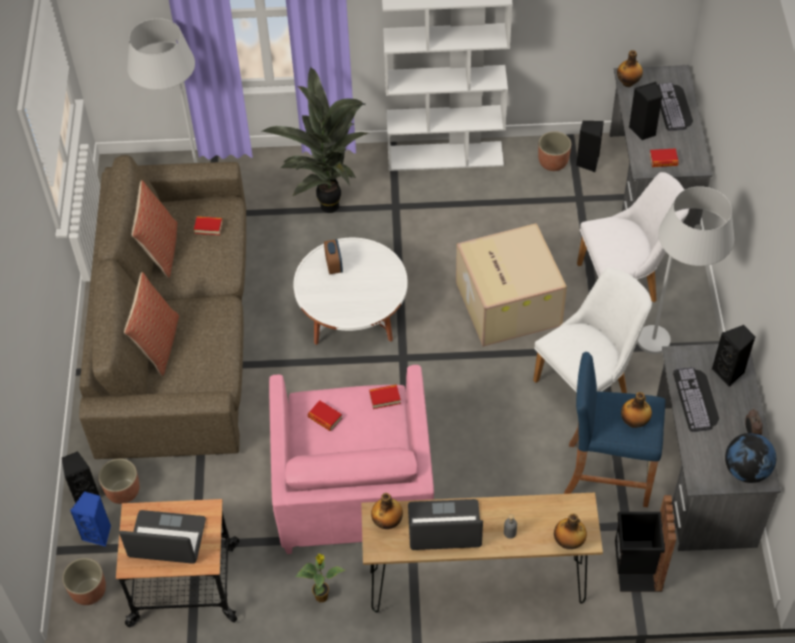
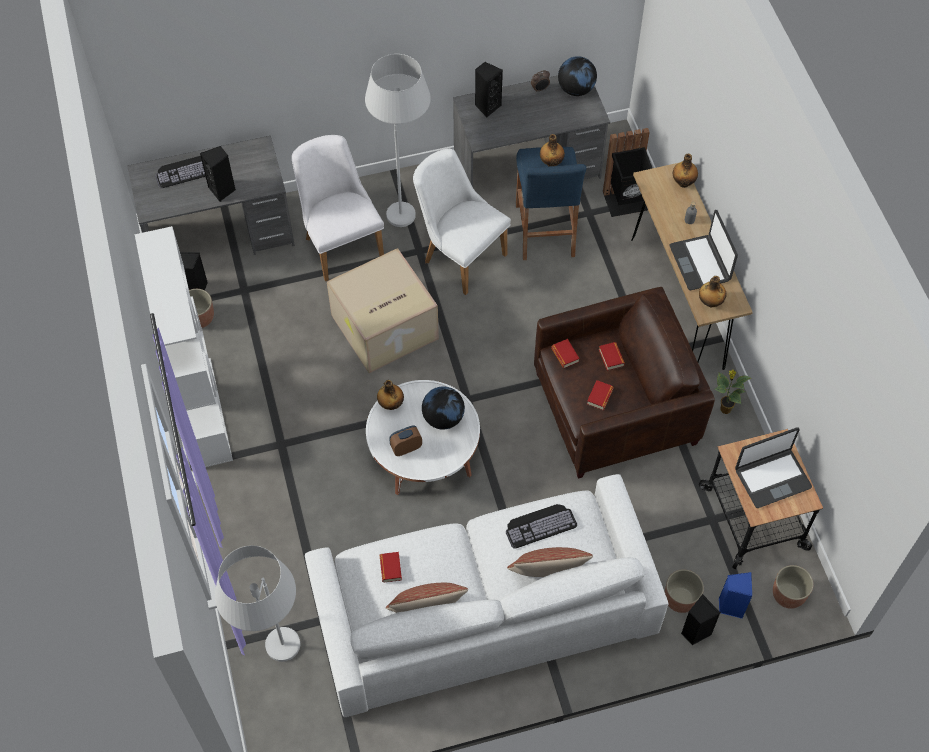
camera: 105 degrees left, 5 degrees up
(167, 539) = (772, 478): laptop -> laptop turned 105 degrees counterclockwise
(177, 329) = (483, 608): brown sofa -> white sofa
(328, 202) = (286, 507): potted plant -> none
(353, 486) = (614, 409): pink armchair -> brown armchair
(357, 300) = (443, 418): none -> globe
(628, 82) = (158, 209): bottle -> bottle (391, 404)
(663, 160) = (258, 171): book -> book (611, 358)
(697, 399) = (519, 124): keyboard -> keyboard (540, 524)

